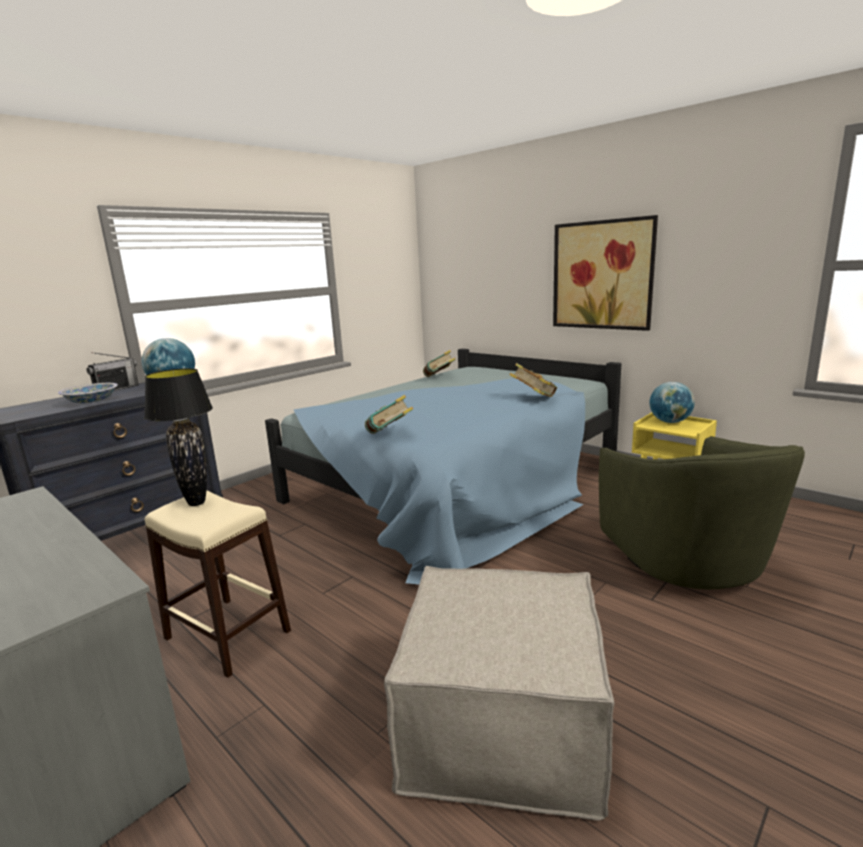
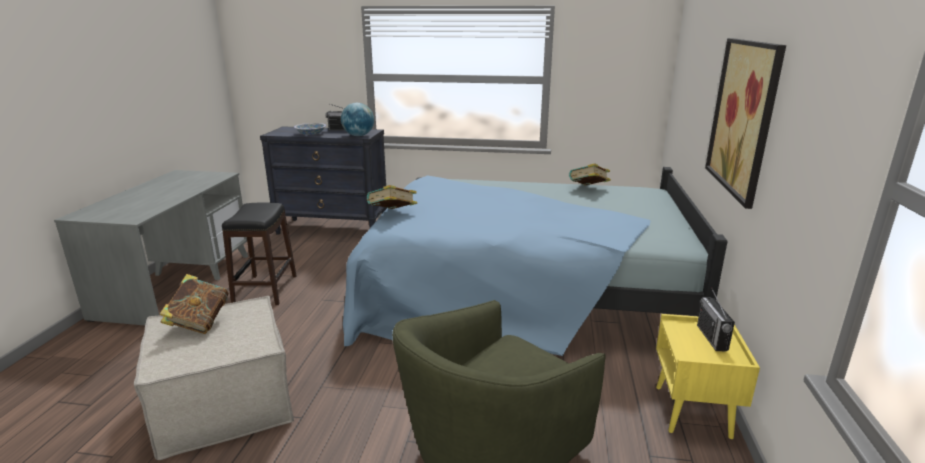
camera: 55 degrees right, 5 degrees up
(196, 503) = (260, 207): black table lamp -> none
(228, 634) = (266, 290): beige stool -> black stool
(533, 397) = (560, 235): book -> book (199, 323)
(670, 422) = (712, 338): globe -> radio

